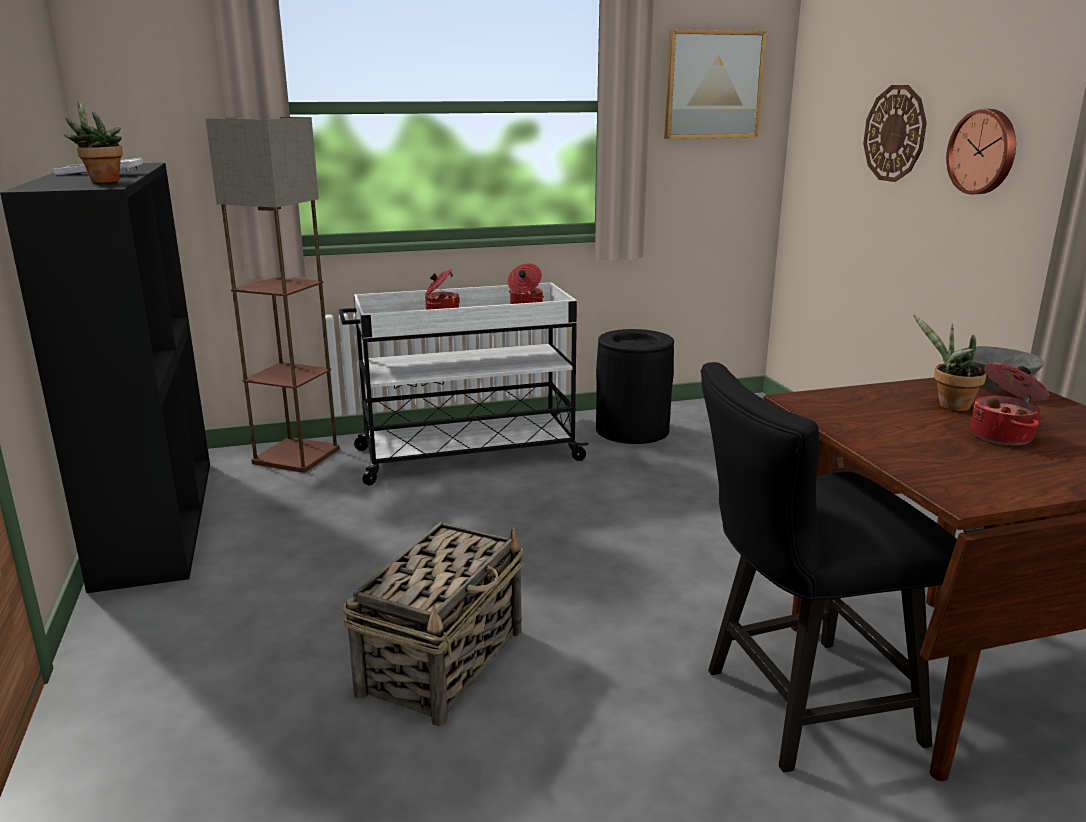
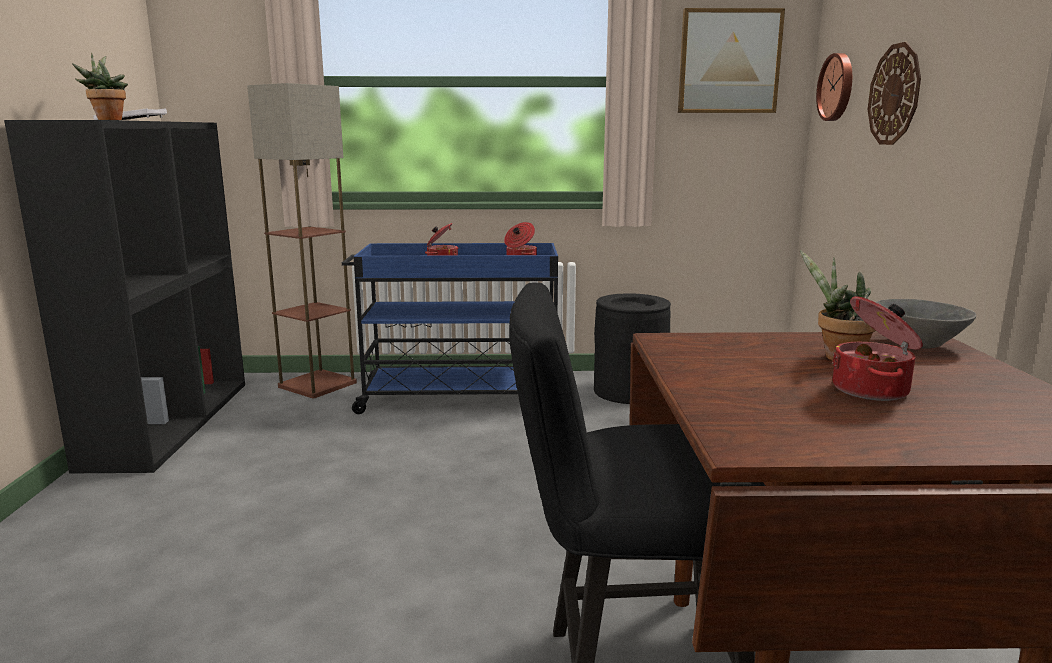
camera: 15 degrees right, 5 degrees down
(443, 661) = (303, 576): basket -> none
(465, 455) = (459, 398): white cart -> blue cart
(984, 152) = (972, 100): wall clock -> wall clock (837, 87)

